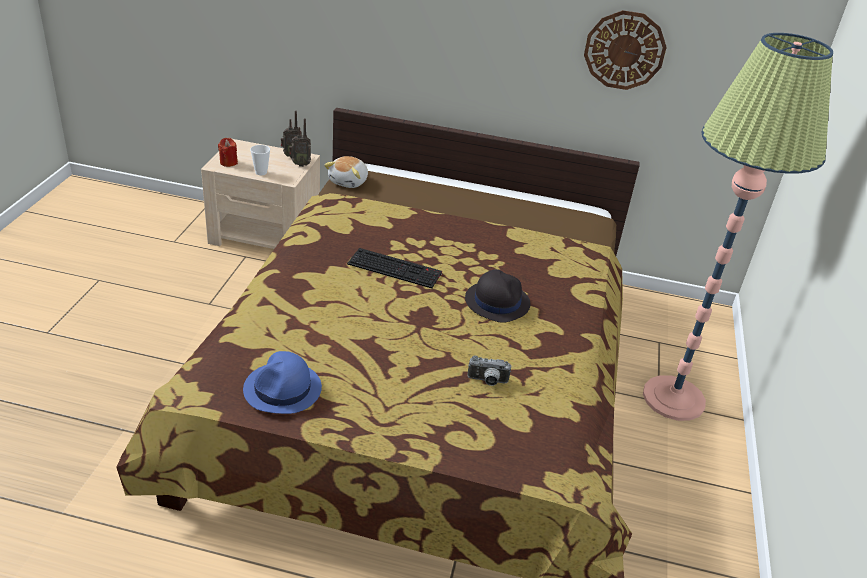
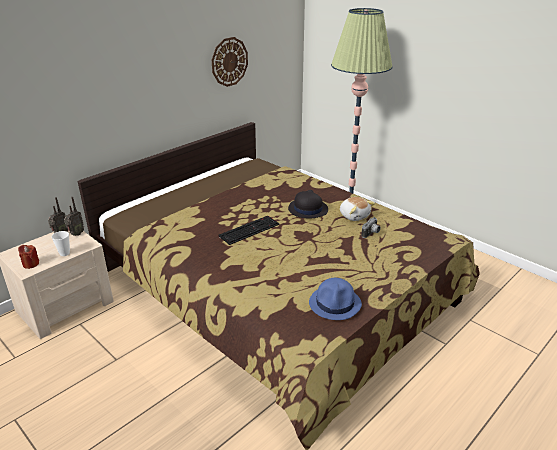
camera: 55 degrees left, 5 degrees down
(349, 182) = (130, 220): plush toy -> plush toy (354, 215)

